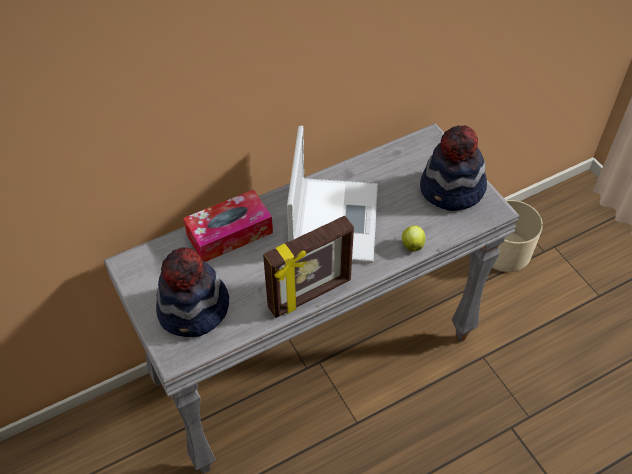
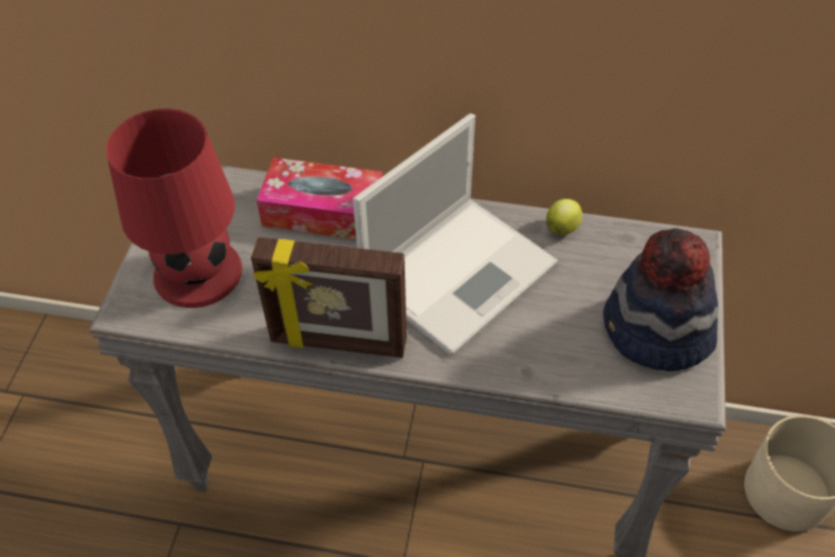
camera: 40 degrees right, 0 degrees up
(194, 310) = (198, 273): hat -> red table lamp
(412, 245) = (527, 367): apple -> apple (562, 228)

